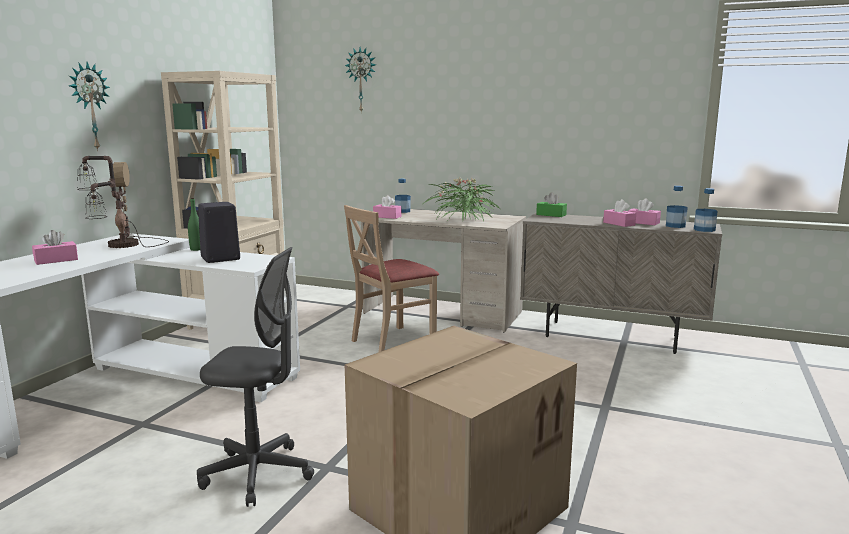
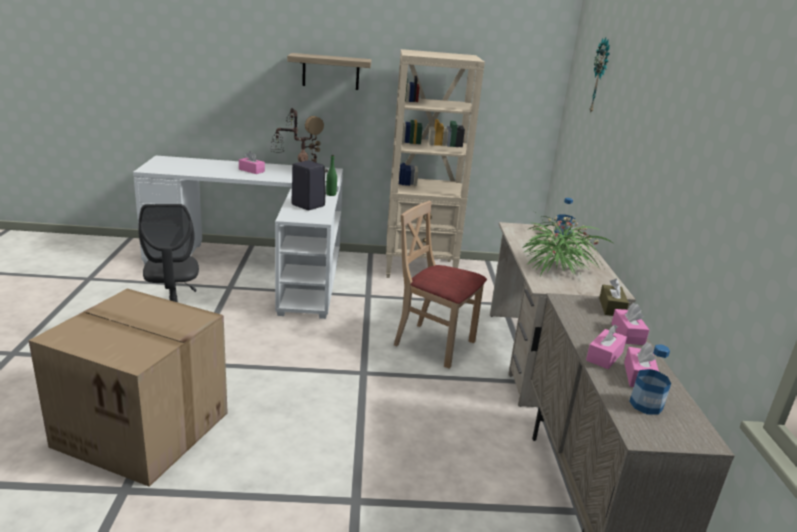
camera: 65 degrees right, 10 degrees up
(89, 106) = (331, 72): wall clock -> shelf
(387, 217) = (522, 231): pink tissue box -> pink tissue box (627, 334)
(551, 215) = (611, 307): green tissue box -> brown tissue box
(704, 230) = (642, 432): bottle -> none

